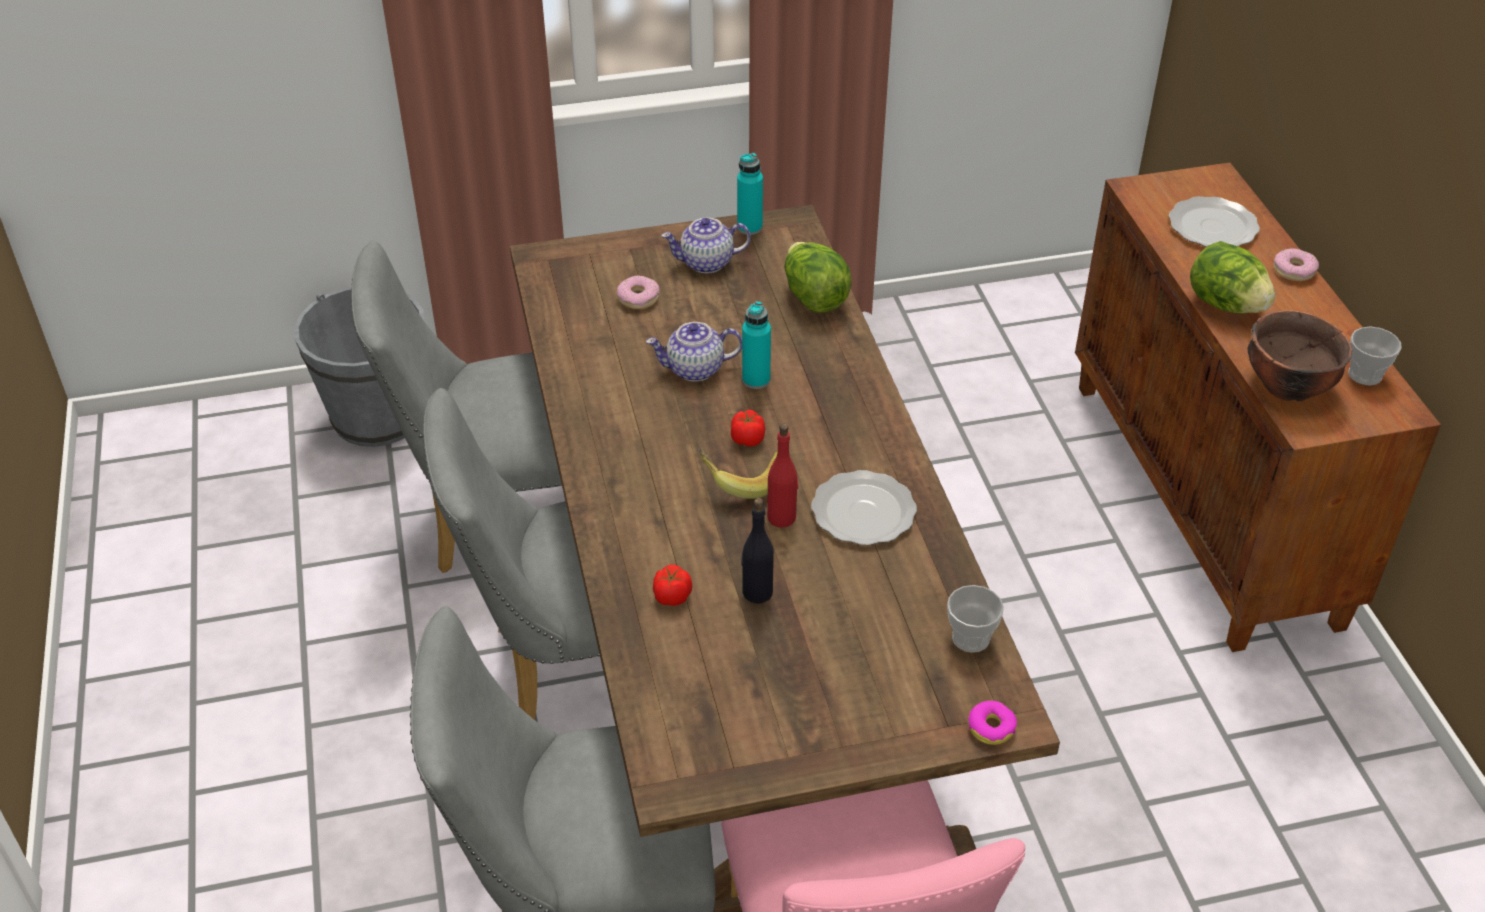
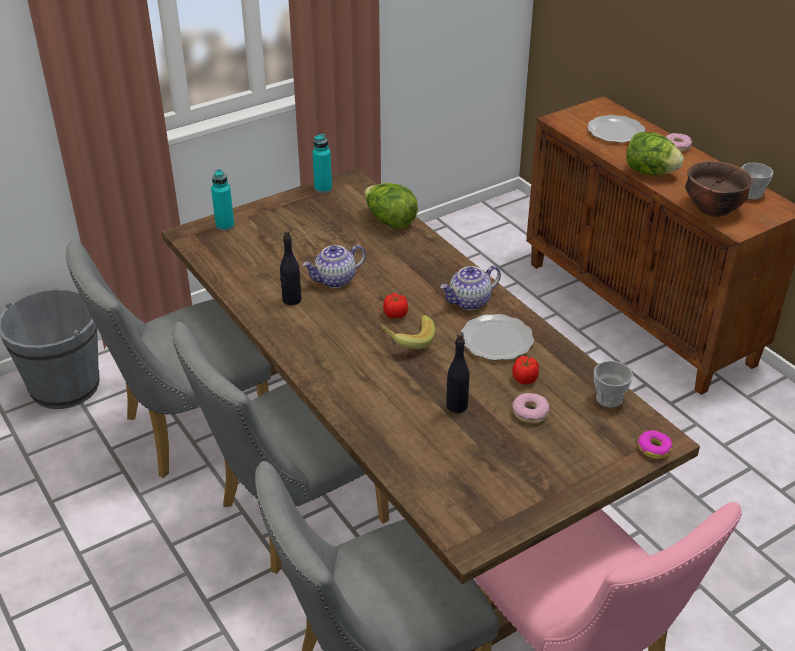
camera: 20 degrees left, 5 degrees down
(623, 385) = (291, 300): none -> black bottle
(638, 298) = (271, 245): donut -> donut (530, 412)
(671, 597) = (400, 423): tomato -> tomato (524, 379)
(706, 263) = (306, 215): teapot -> teapot (469, 302)
(756, 380) = (380, 277): turquoise bottle -> turquoise bottle (225, 225)
(782, 517) = (446, 356): red bottle -> none

